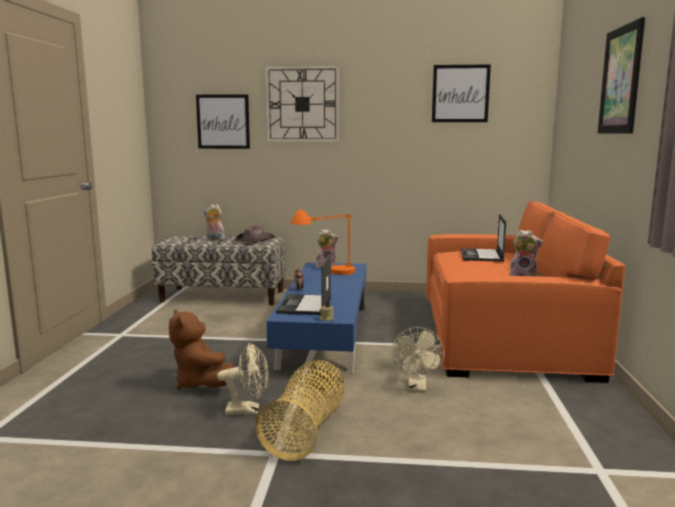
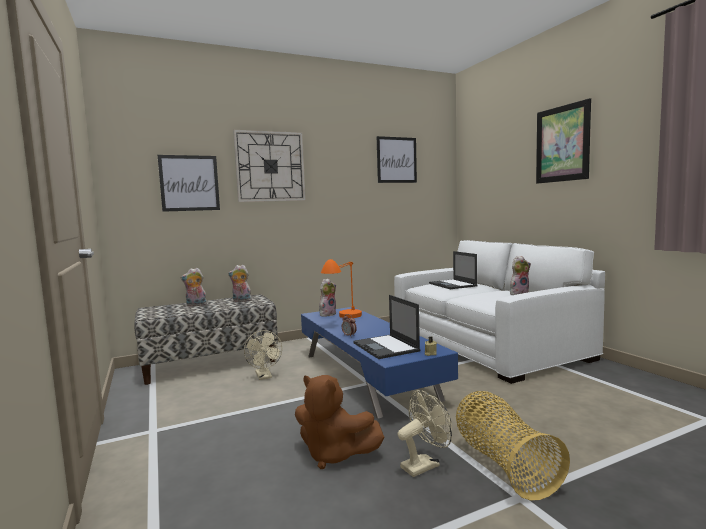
camera: 30 degrees left, 5 degrees down
(254, 241) = (241, 301): brown hat -> plush toy
(417, 387) = (509, 398): beige fan -> beige fan (264, 376)
(503, 335) = (487, 344): orange sofa -> white sofa

